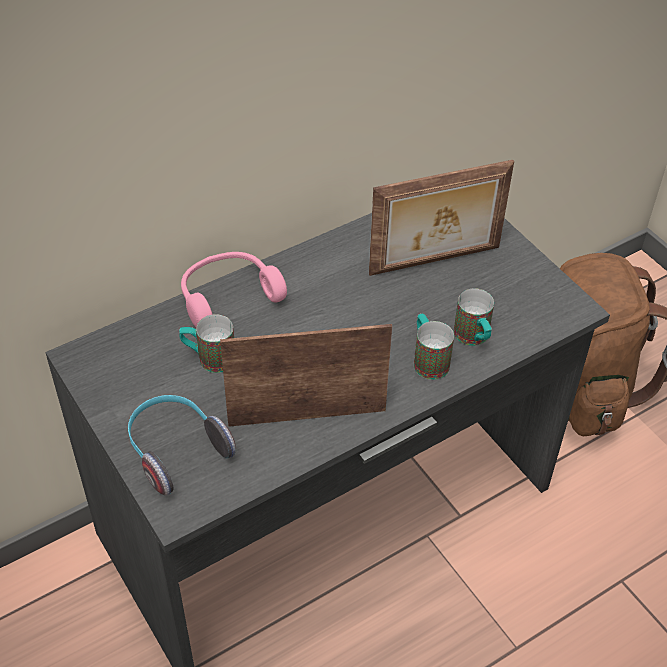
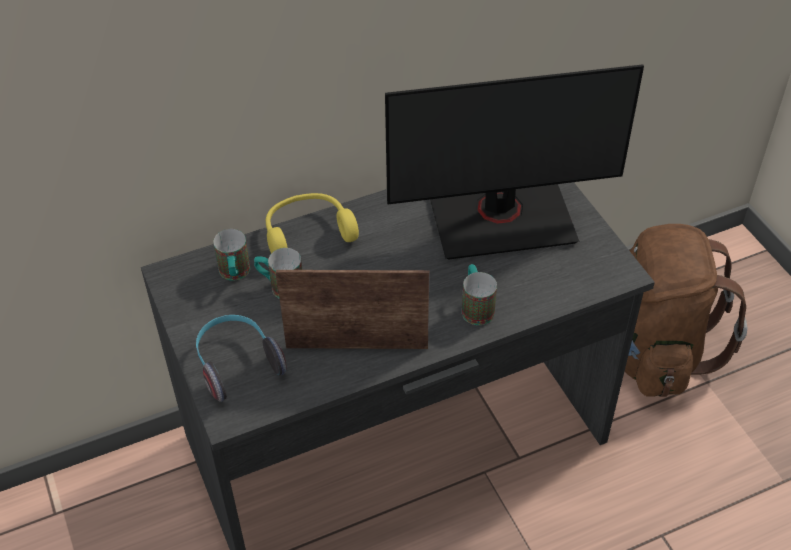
camera: 10 degrees right, 0 degrees up
(228, 296) = (307, 232): pink headphones -> yellow headphones
(435, 262) = (501, 218): picture frame -> monitor
(474, 339) = (522, 292): mug -> mug (235, 274)

